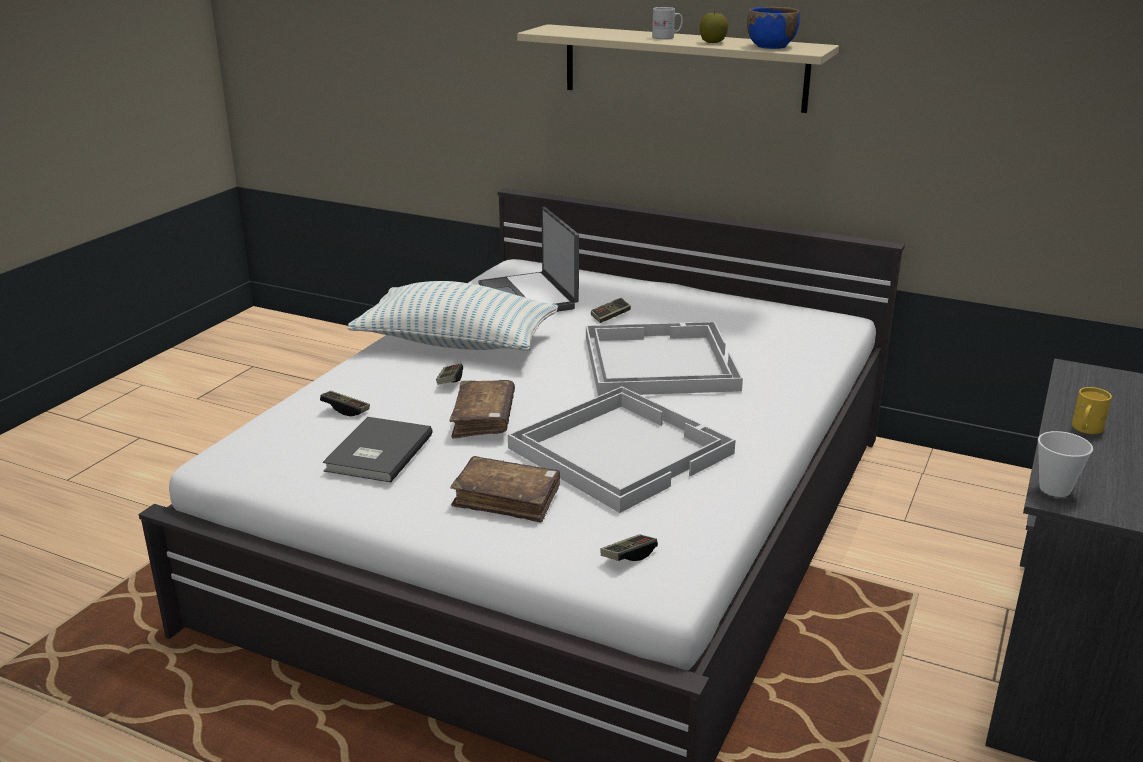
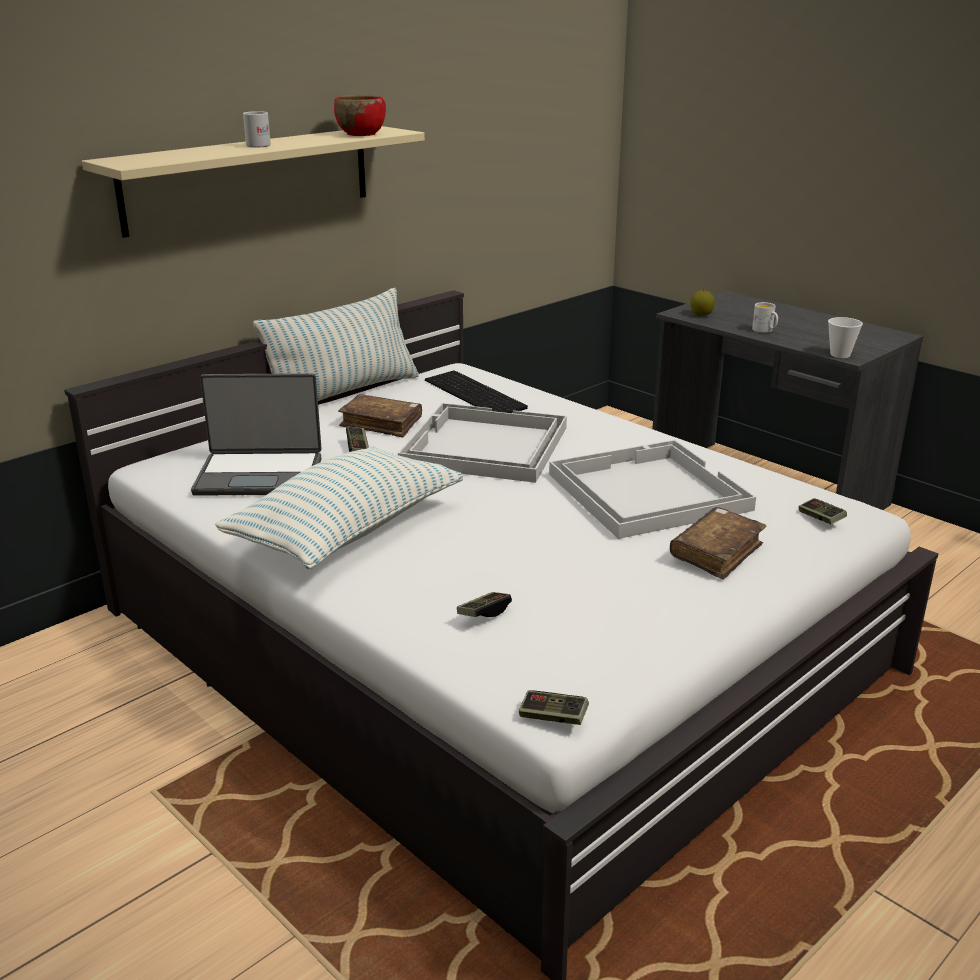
camera: 70 degrees left, 0 degrees up
(376, 453) = (602, 605): grey book -> none
(450, 381) = (450, 546): game controller -> game controller (553, 717)
(483, 419) = (553, 540): brown book -> brown book (381, 424)
(712, 42) = (313, 140): apple -> apple (701, 315)
(721, 290) = (344, 394): none -> pillow
(771, 46) = (360, 134): blue bowl -> red bowl
(784, 339) = (477, 394): none -> keyboard
(1085, 430) = (765, 331): yellow mug -> white mug

